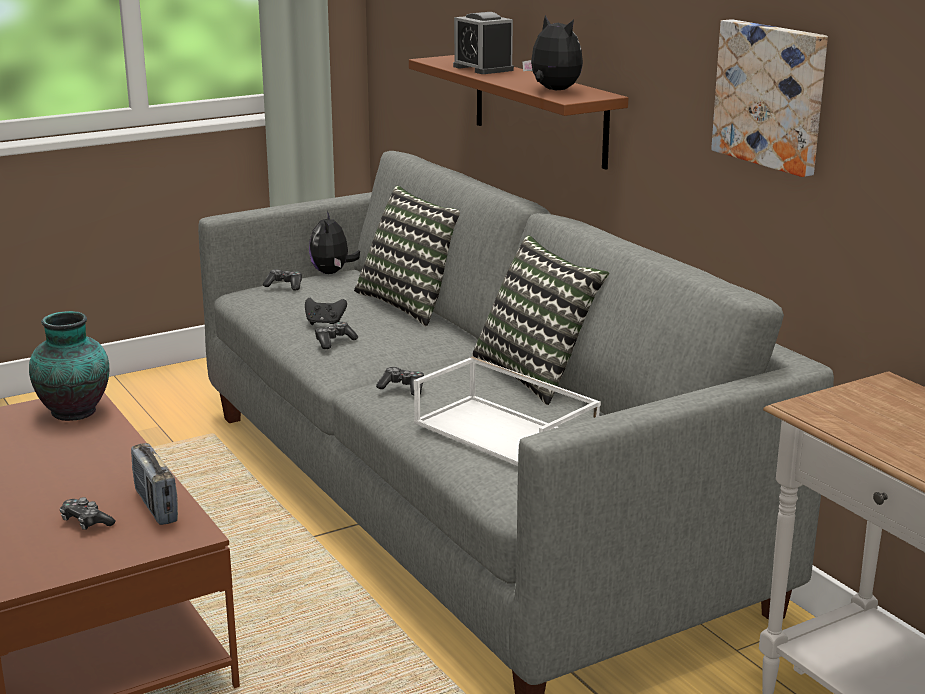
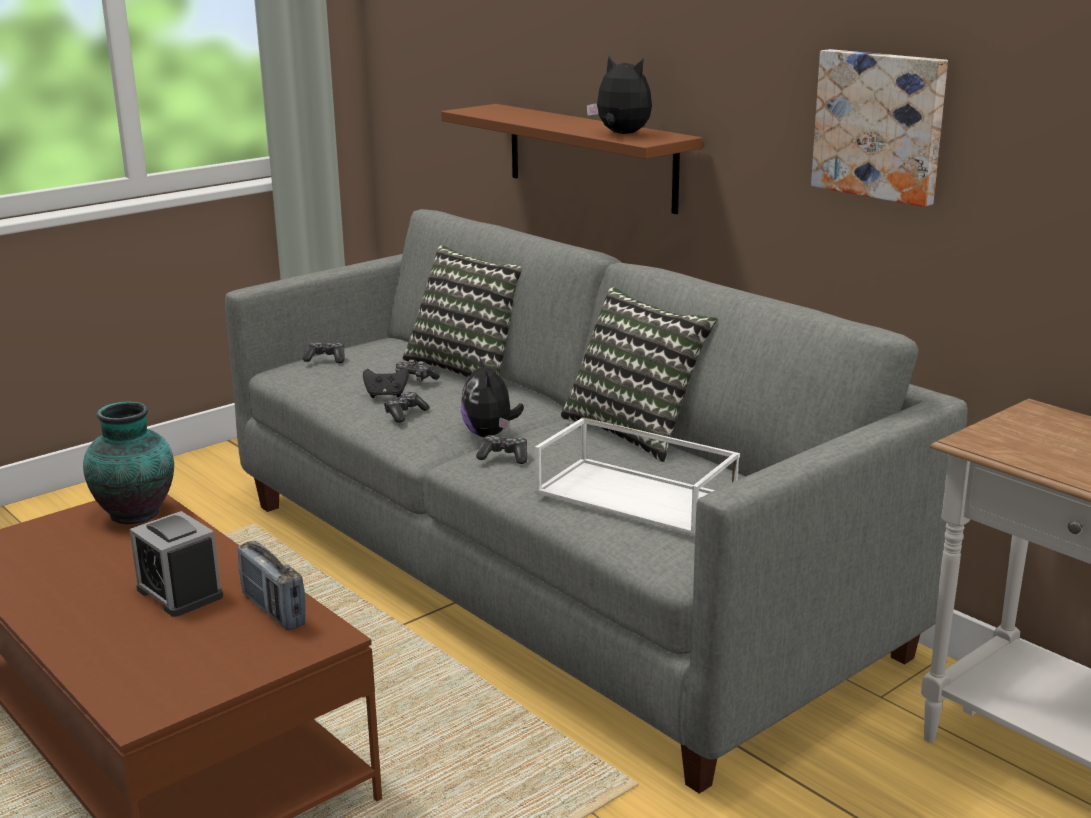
camera: 10 degrees left, 0 degrees up
(86, 522) = (200, 636): game controller -> game controller (415, 379)
(332, 273) = (368, 342): plush toy -> plush toy (490, 434)
(483, 68) = (528, 116): alarm clock -> alarm clock (179, 593)

